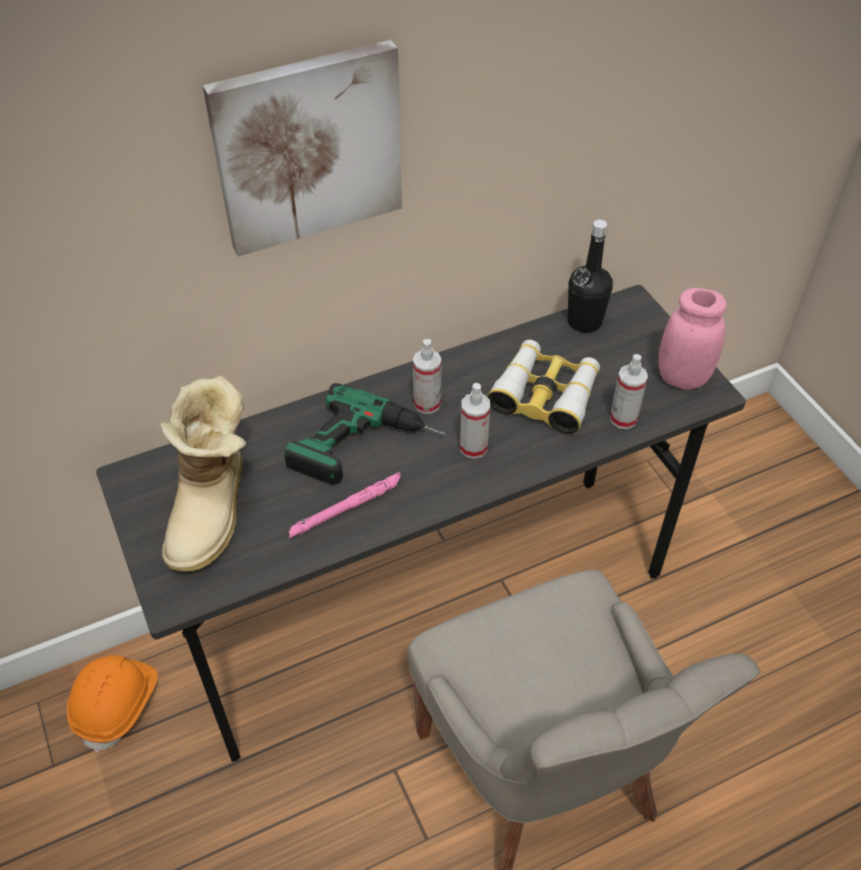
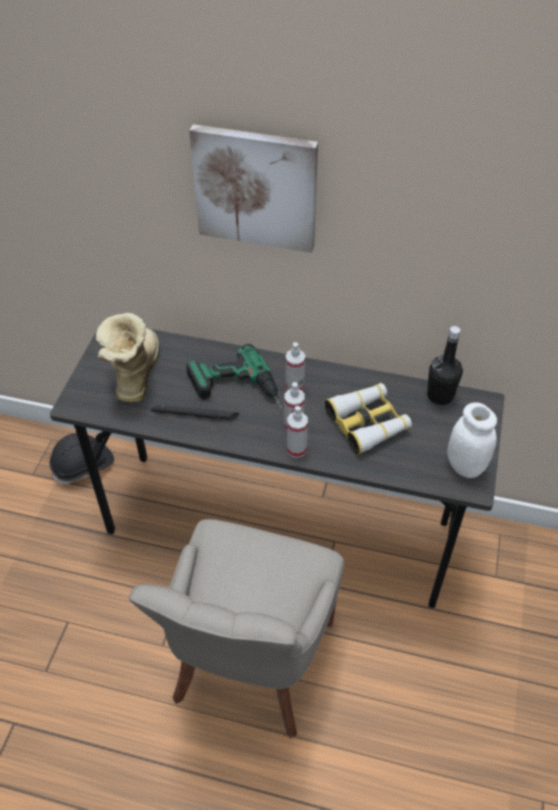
camera: 40 degrees right, 0 degrees up
(117, 704) = (83, 466): orange hard hat -> black hard hat
(214, 509) = (133, 374): boot -> boot turned 135 degrees clockwise
(347, 508) = (195, 415): pink flashlight -> black flashlight
(623, 418) = (399, 466): spray bottle -> spray bottle (296, 449)
(682, 377) = (465, 466): pink jar -> white jar

